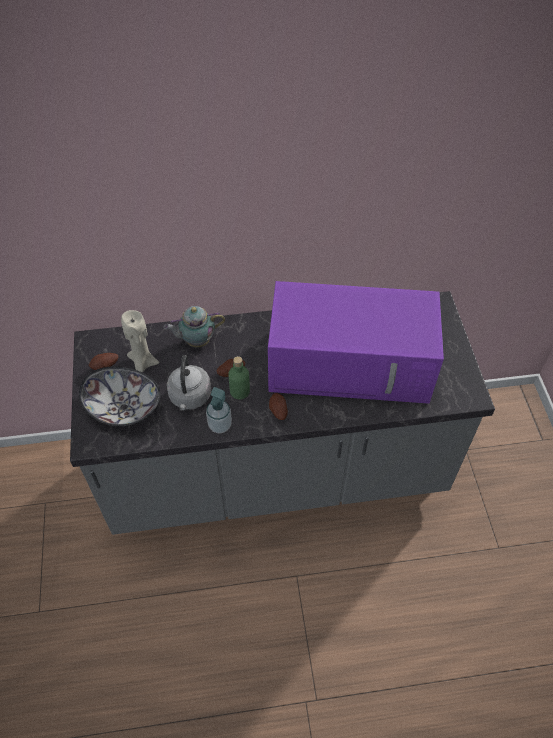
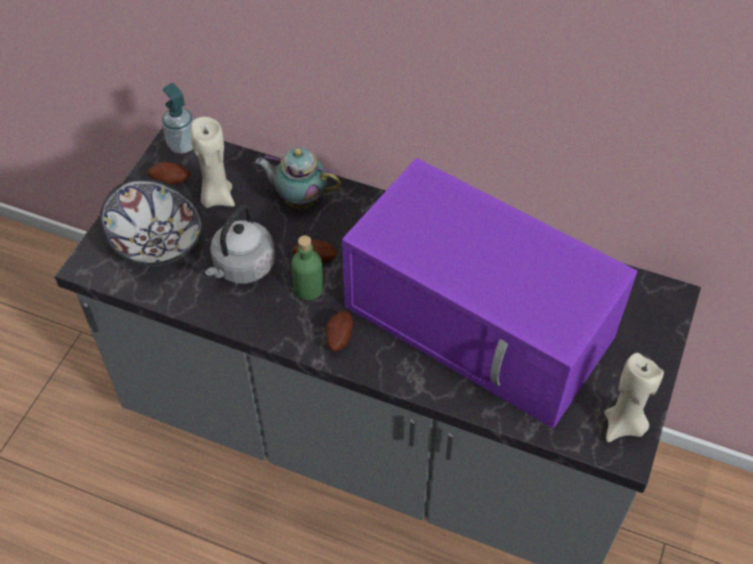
camera: 30 degrees right, 0 degrees up
(220, 425) = (254, 319): soap dispenser -> soap dispenser (183, 145)
(463, 383) = (623, 425): none -> beige candle

